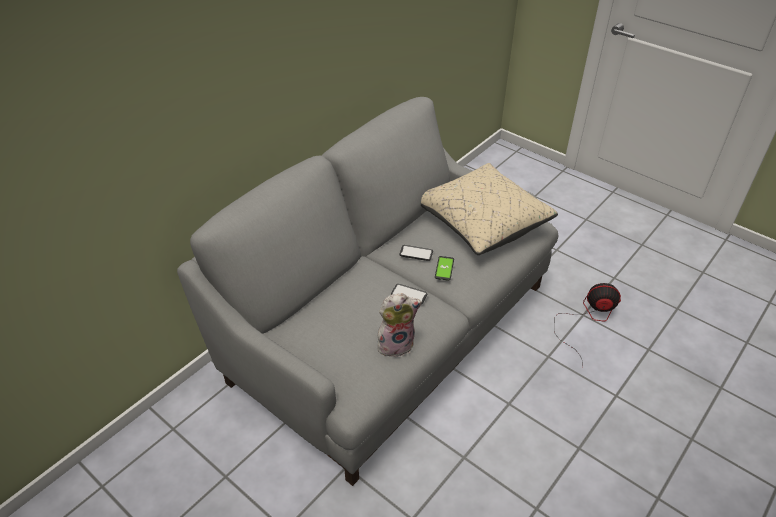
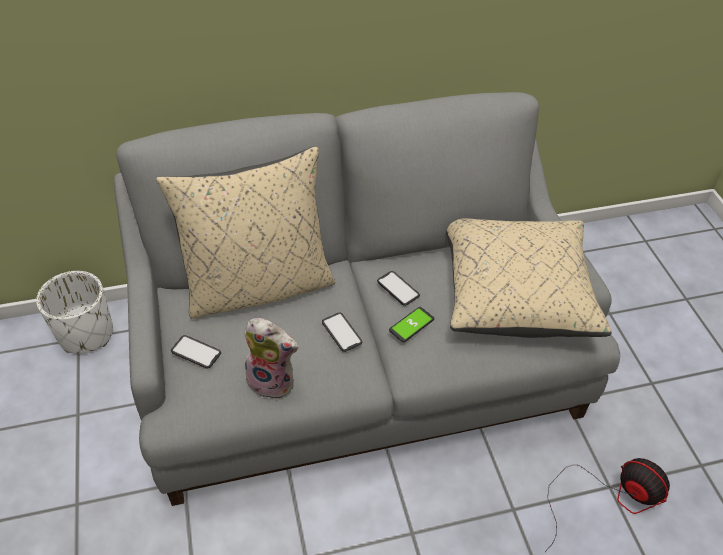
camera: 35 degrees right, 5 degrees up
(176, 421) = (86, 333): none -> white planter
(329, 297) = (259, 286): none -> beige pillow
(331, 356) = (196, 352): none -> phone

